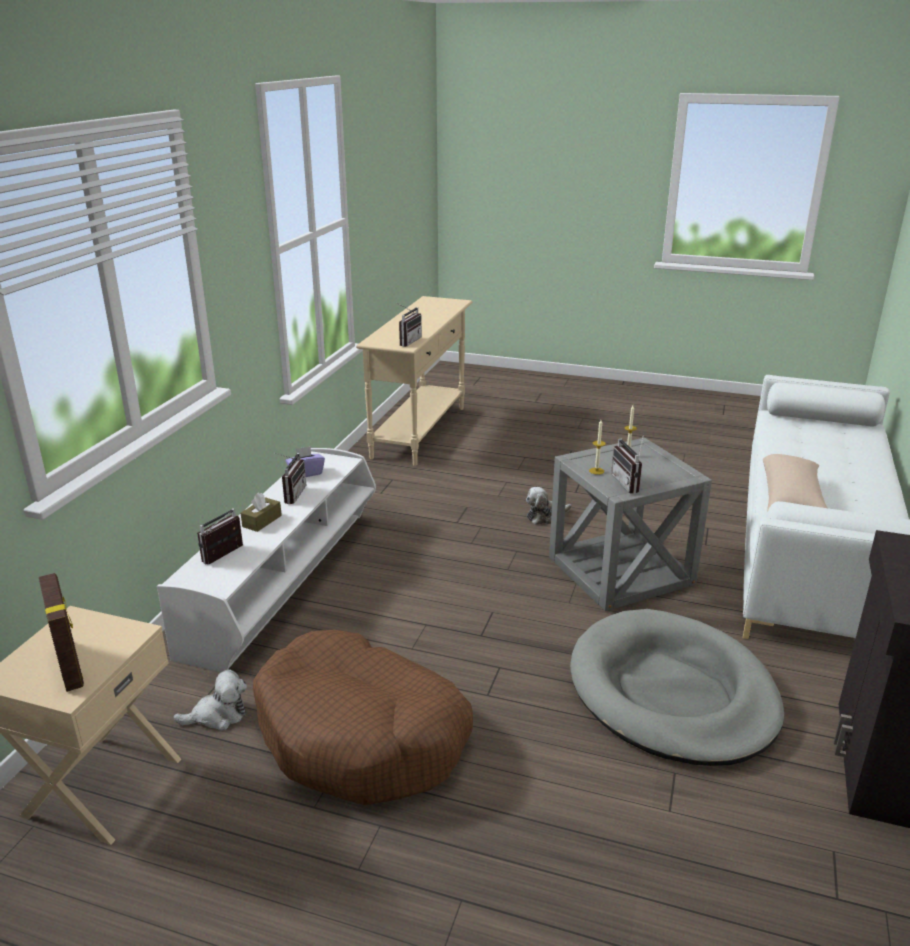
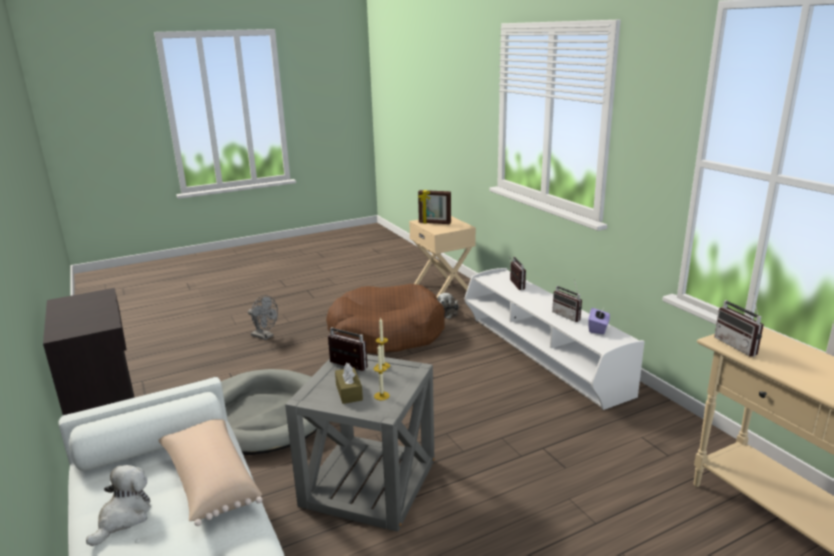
camera: 135 degrees right, 5 degrees down
(262, 521) = (542, 300): brown tissue box -> brown tissue box (349, 392)
(544, 881) = (265, 336): none -> grey fan
(545, 516) = (495, 501): plush toy -> plush toy (124, 517)

